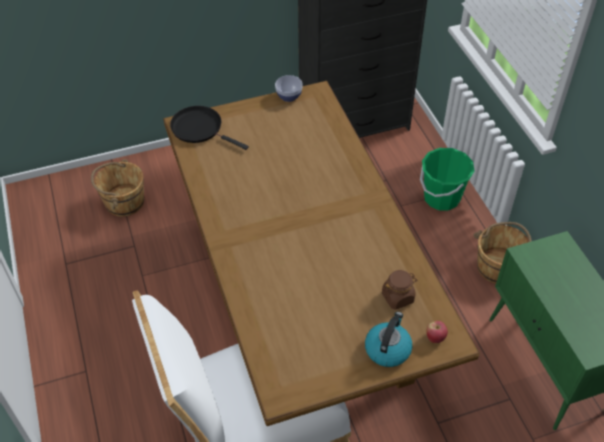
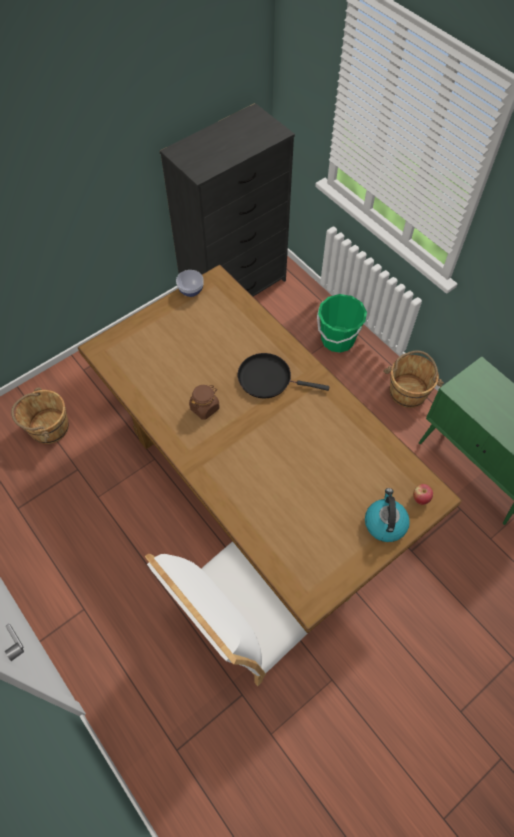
camera: 20 degrees left, 10 degrees up
(200, 128) = (119, 349): black frying pan -> black frying pan (268, 378)
(398, 297) = (373, 469): brown jar -> brown jar (205, 407)

